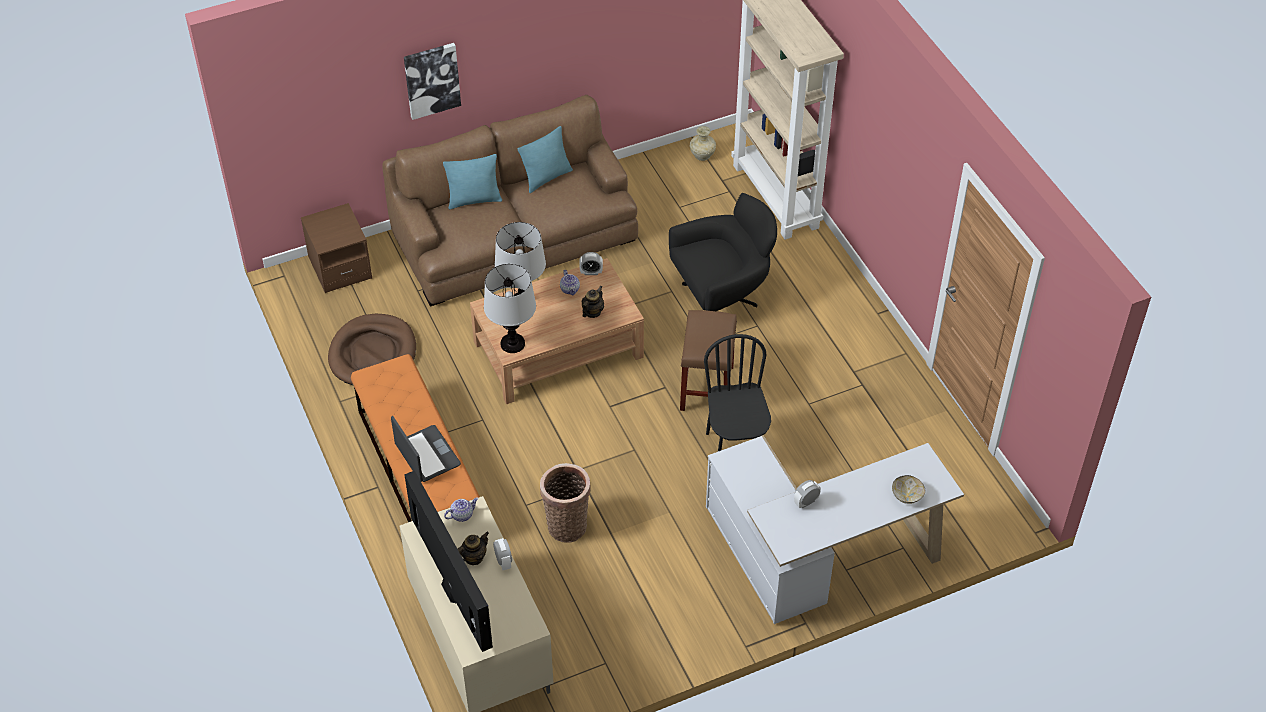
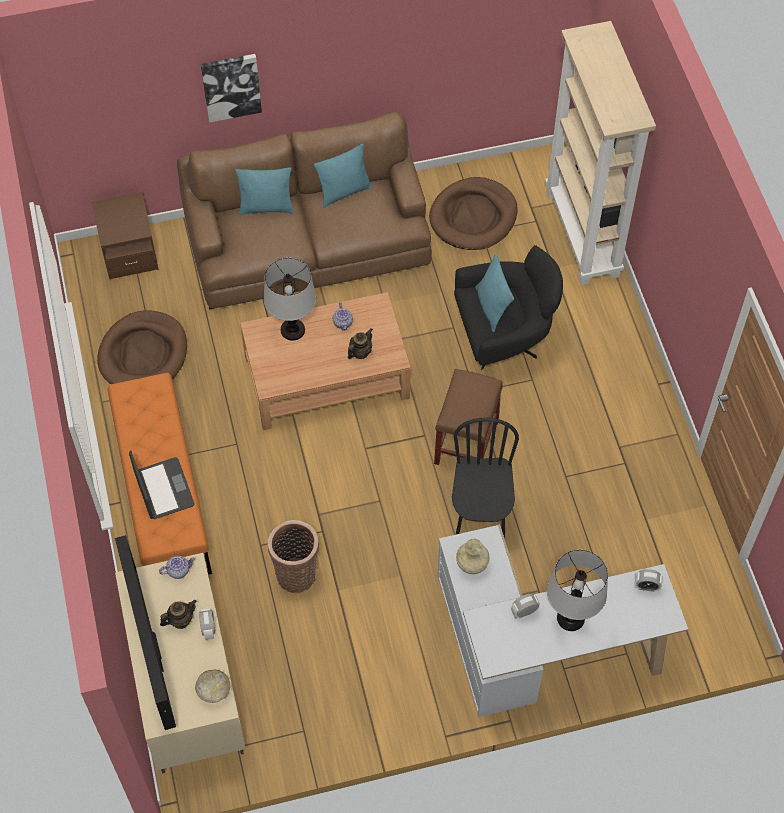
camera: 10 degrees right, 10 degrees up
(512, 343) = (273, 376): table lamp -> table lamp (570, 617)
(591, 272) = (368, 306): alarm clock -> alarm clock (646, 587)
(669, 195) = (473, 217): none -> brown dog bed
(702, 156) = (516, 176): beige vase -> beige vase (471, 565)
(710, 258) = (492, 308): none -> turquoise pillow
(907, 497) = (628, 622): bowl -> bowl (214, 691)

